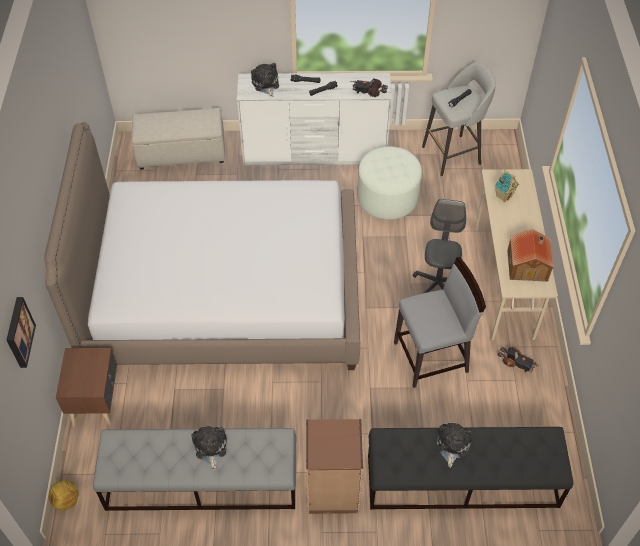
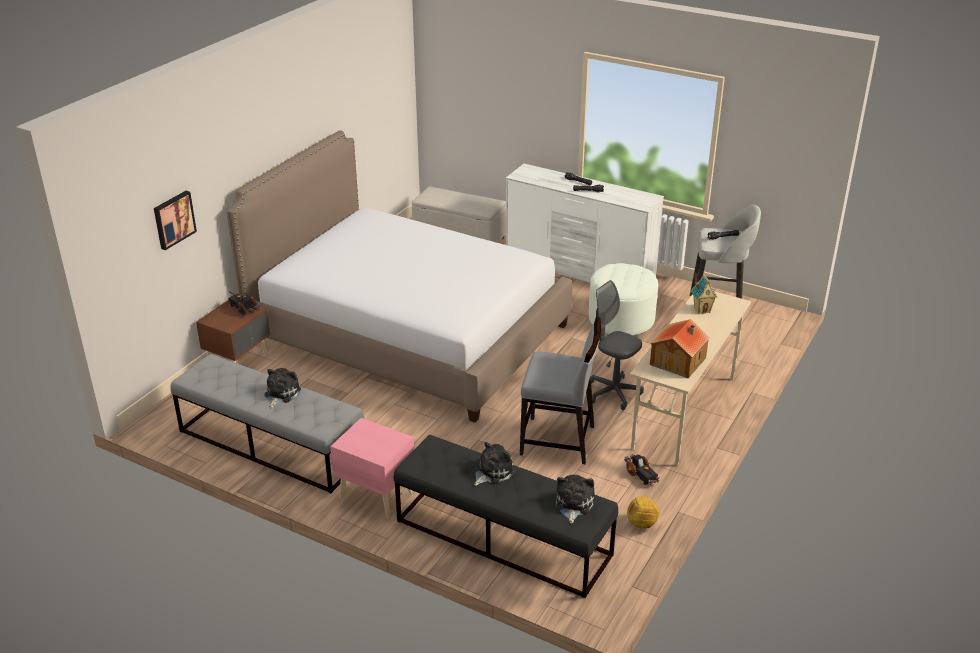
camera: 30 degrees right, 20 degrees down
(66, 500) = (158, 414): football -> football (641, 523)
(265, 84) = (540, 175): plush toy -> plush toy (573, 504)
(332, 490) = (376, 494): brown bookcase -> pink nightstand
(369, 91) = (631, 202): toy truck -> toy truck (244, 309)
(437, 284) = (613, 393): grey office chair -> grey office chair turned 90 degrees counterclockwise

